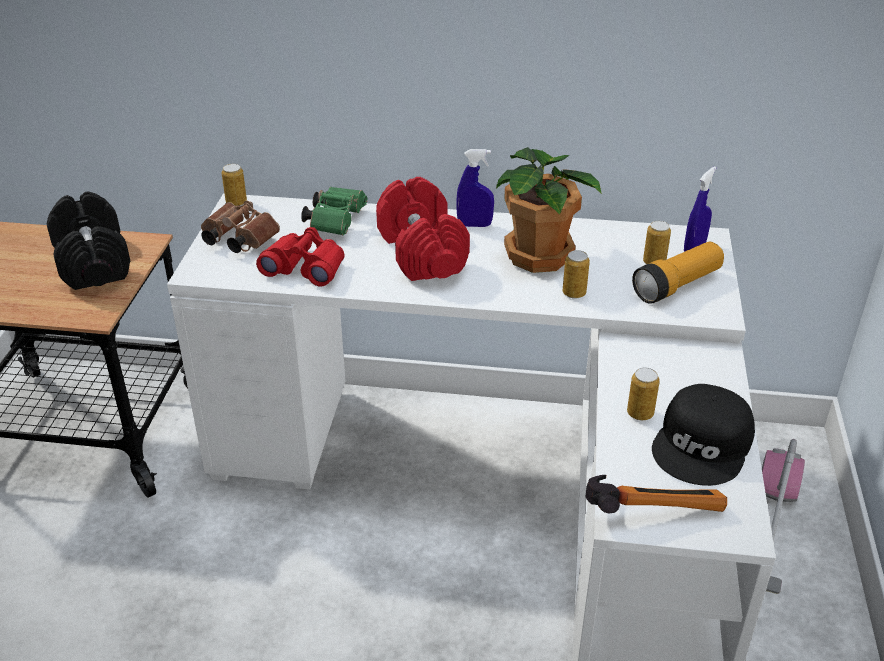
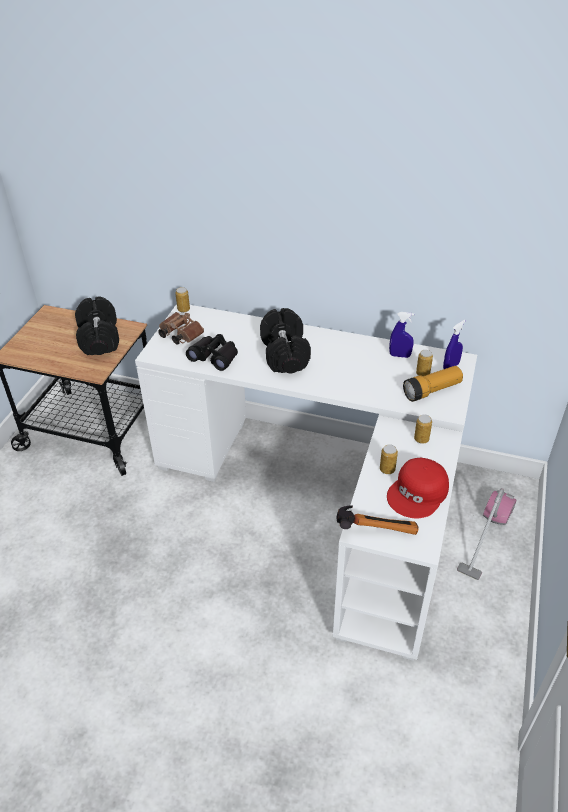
camera: 10 degrees right, 5 degrees up
(305, 267) = (214, 357): red binoculars -> black binoculars
(336, 221) = (239, 327): green binoculars -> none
(423, 252) = (285, 354): red dumbbell -> black dumbbell
(474, 225) = (320, 338): blue spray bottle -> blue spray bottle (399, 355)
(541, 255) = (355, 362): potted plant -> none
(574, 293) = (367, 389): can -> can (421, 439)
(704, 445) = (418, 493): black cap -> red cap

